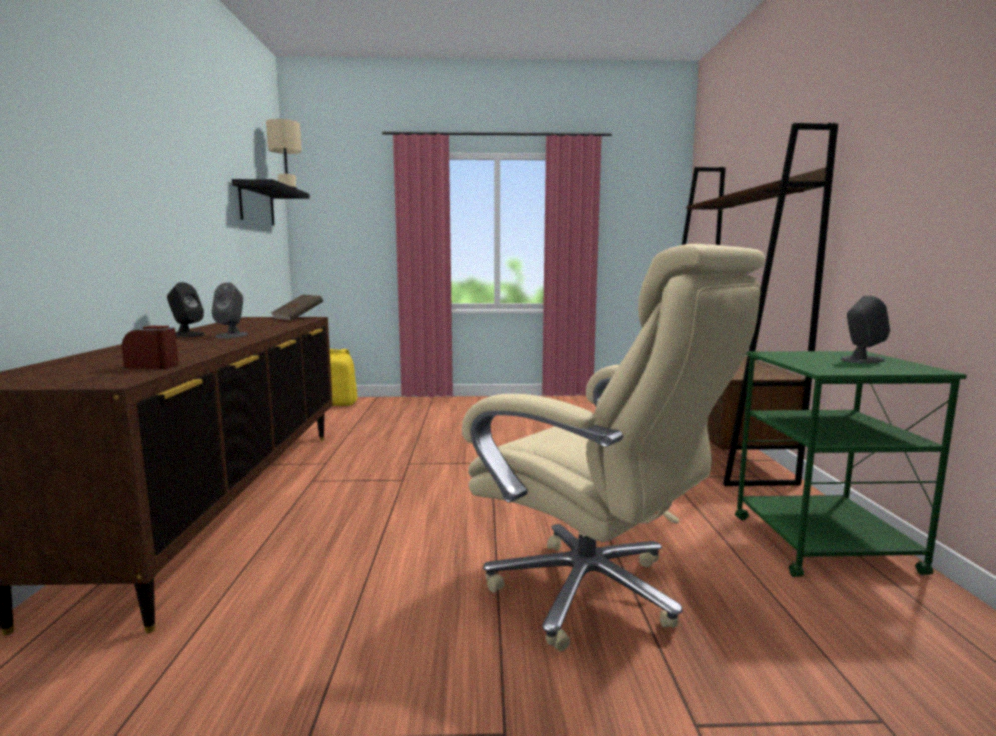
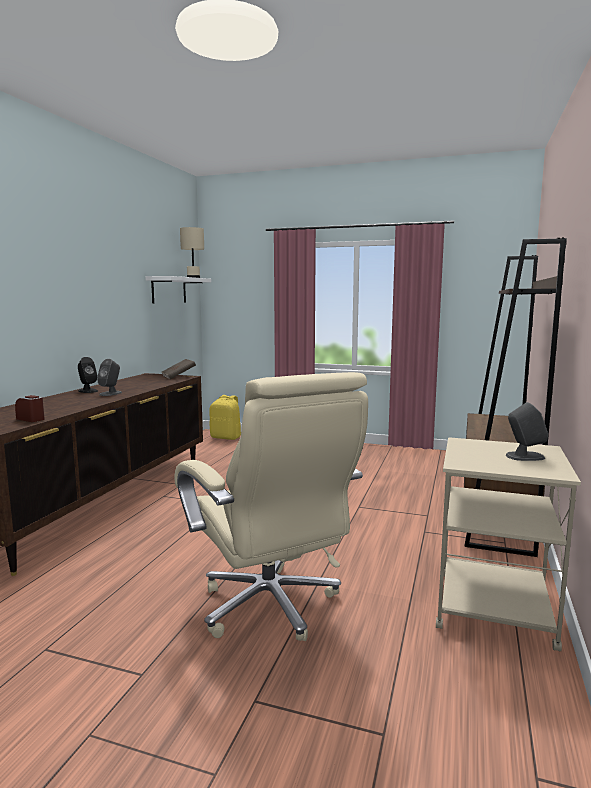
camera: 20 degrees right, 0 degrees up
(256, 204) = (169, 290): black shelf -> white shelf
(824, 545) = (493, 610): green cart -> beige cart

